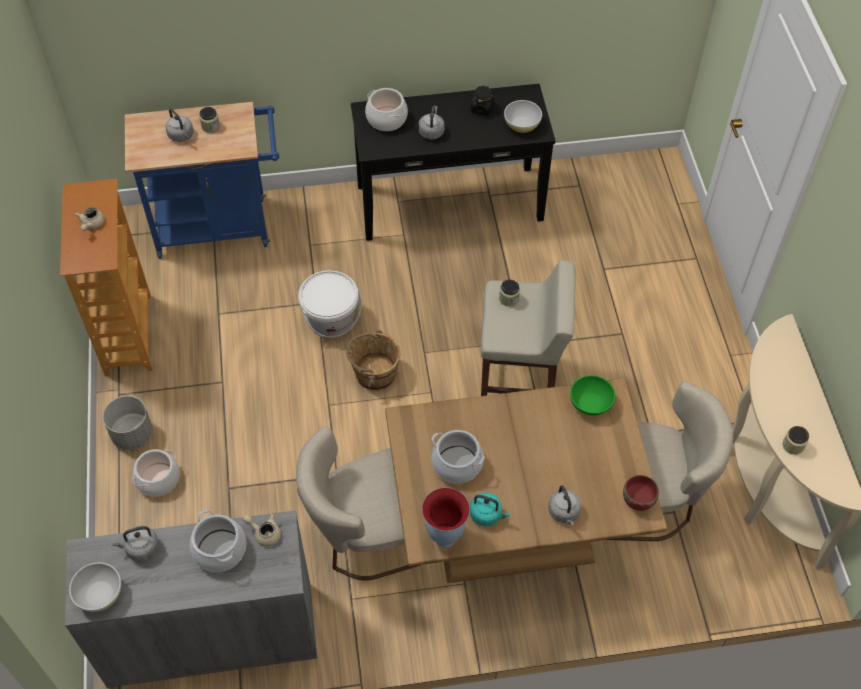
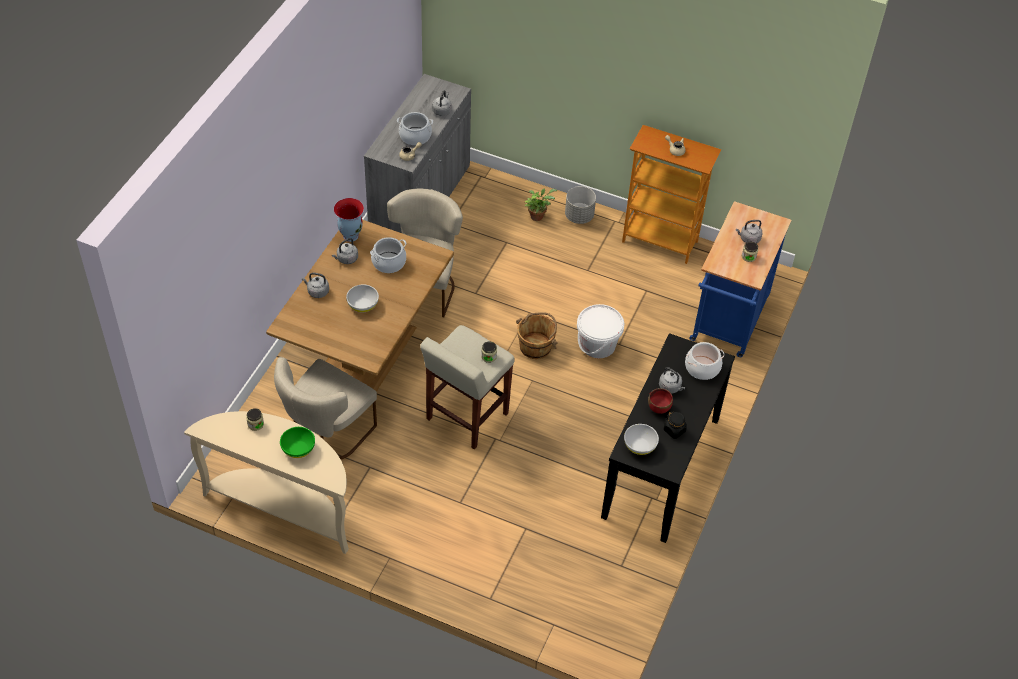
camera: 120 degrees right, 5 degrees down
(100, 594) = (430, 89): white bowl -> white bowl (363, 305)
(158, 479) = (538, 215): cooking pot -> potted plant
(487, 515) = (346, 259): turquoise kettle -> grey kettle
(590, 404) = (373, 344): green bowl -> green bowl (298, 449)
(638, 500) = (294, 328): red bowl -> red bowl (659, 407)

